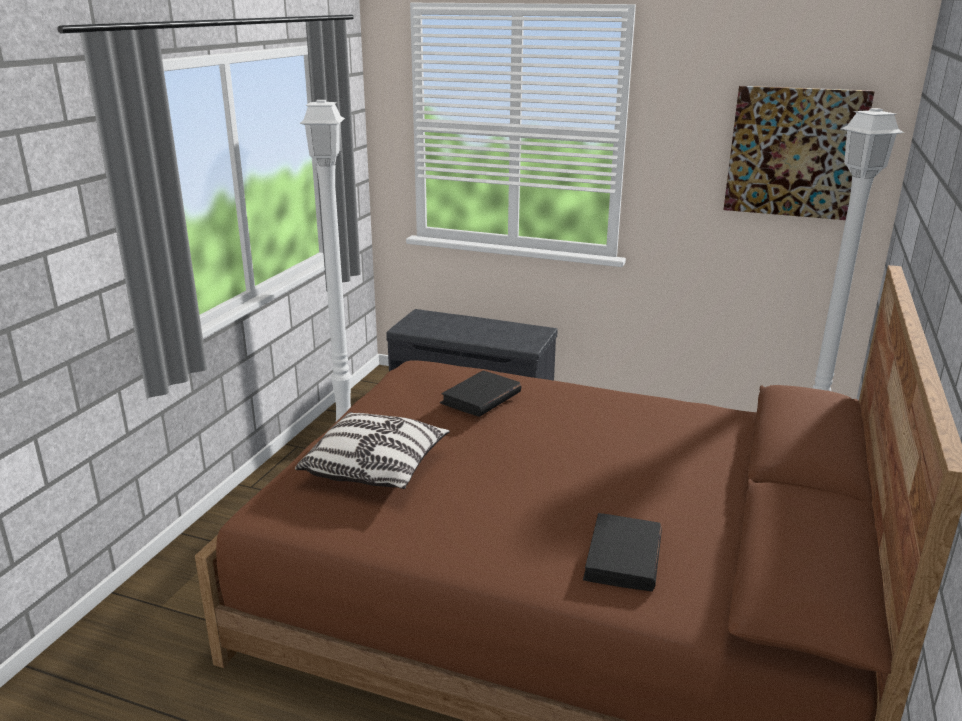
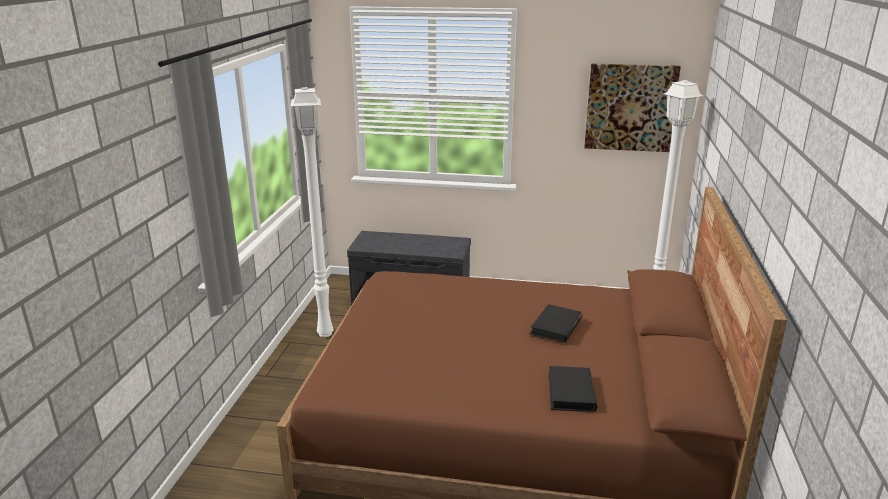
camera: 10 degrees left, 0 degrees up
(376, 468) = (388, 351): pillow -> none
(481, 398) = (443, 295): black book -> black book (556, 326)

